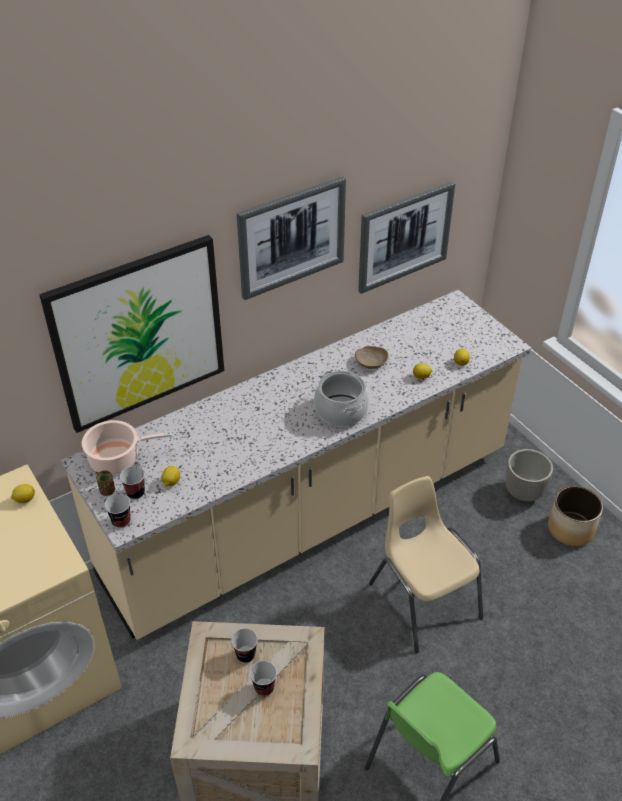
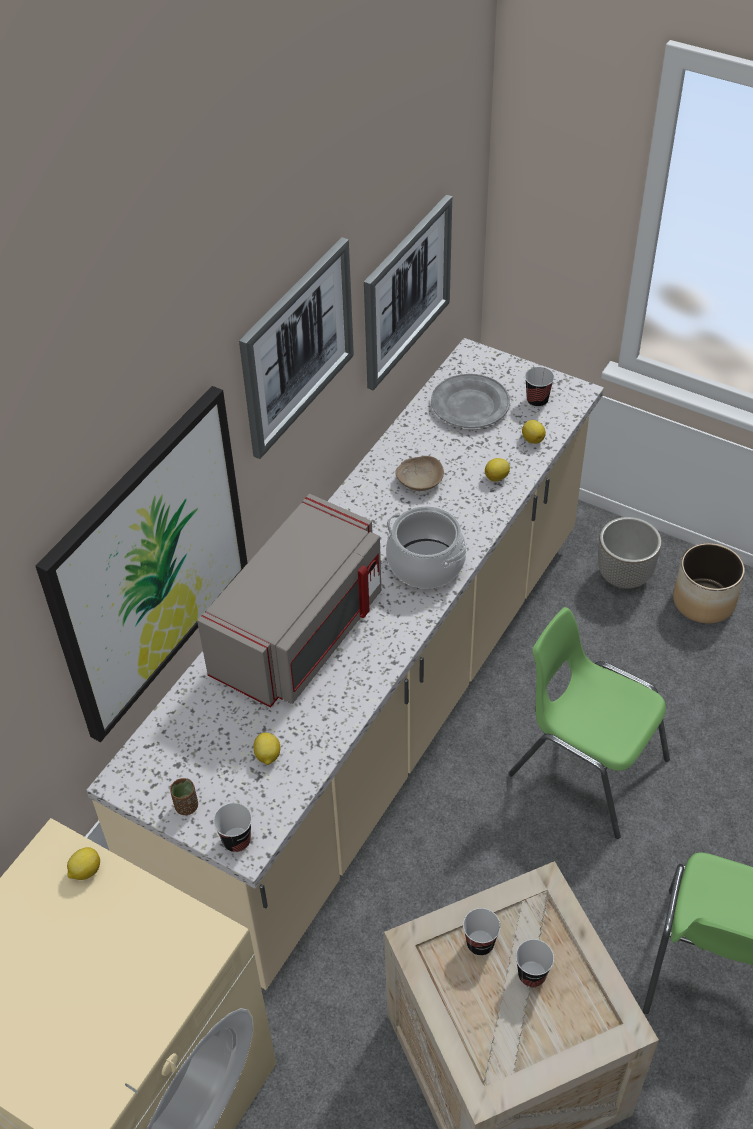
camera: 25 degrees left, 5 degrees up
(118, 459) = (169, 754): cooking pot -> none
(135, 493) = (229, 792): cup -> cup (537, 401)
(238, 422) = (301, 634): none -> grey microwave
(423, 599) = (586, 766): beige chair -> green chair
(433, 329) = (469, 405): none -> grey plate

